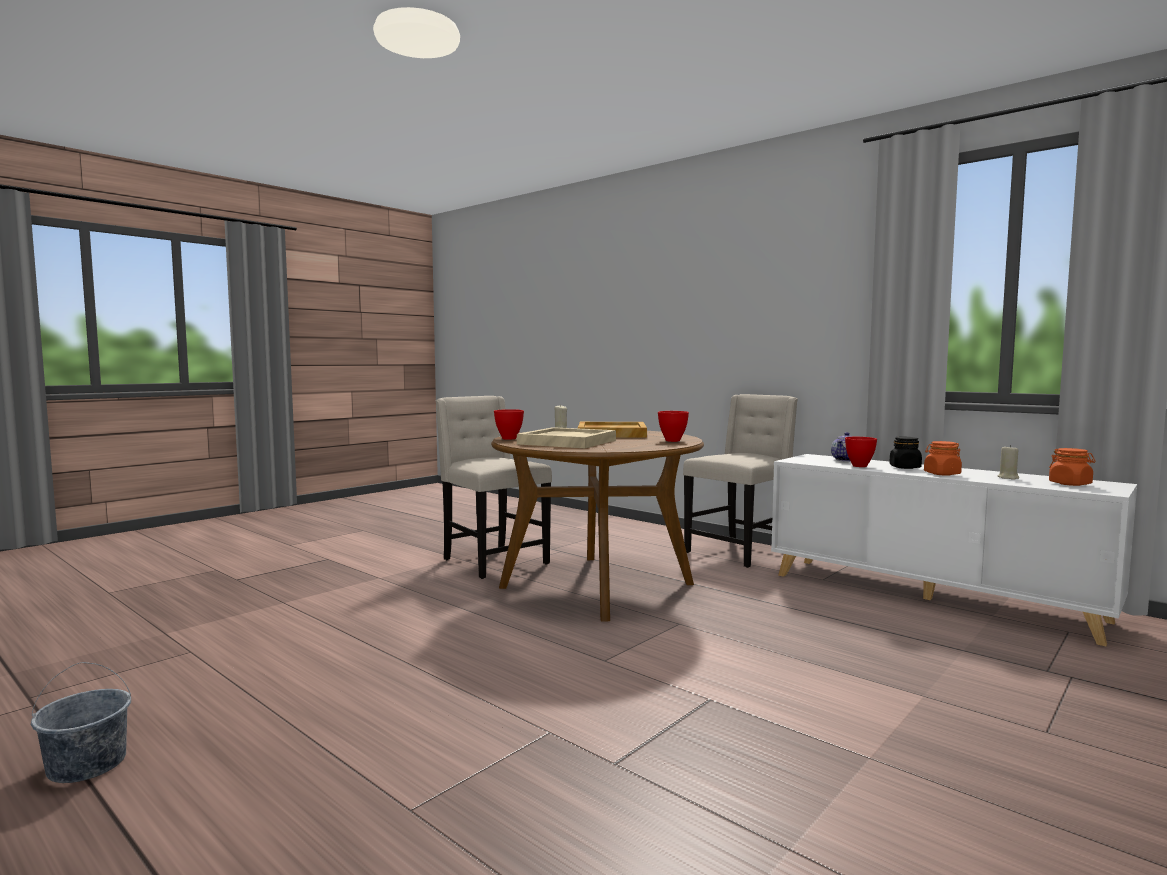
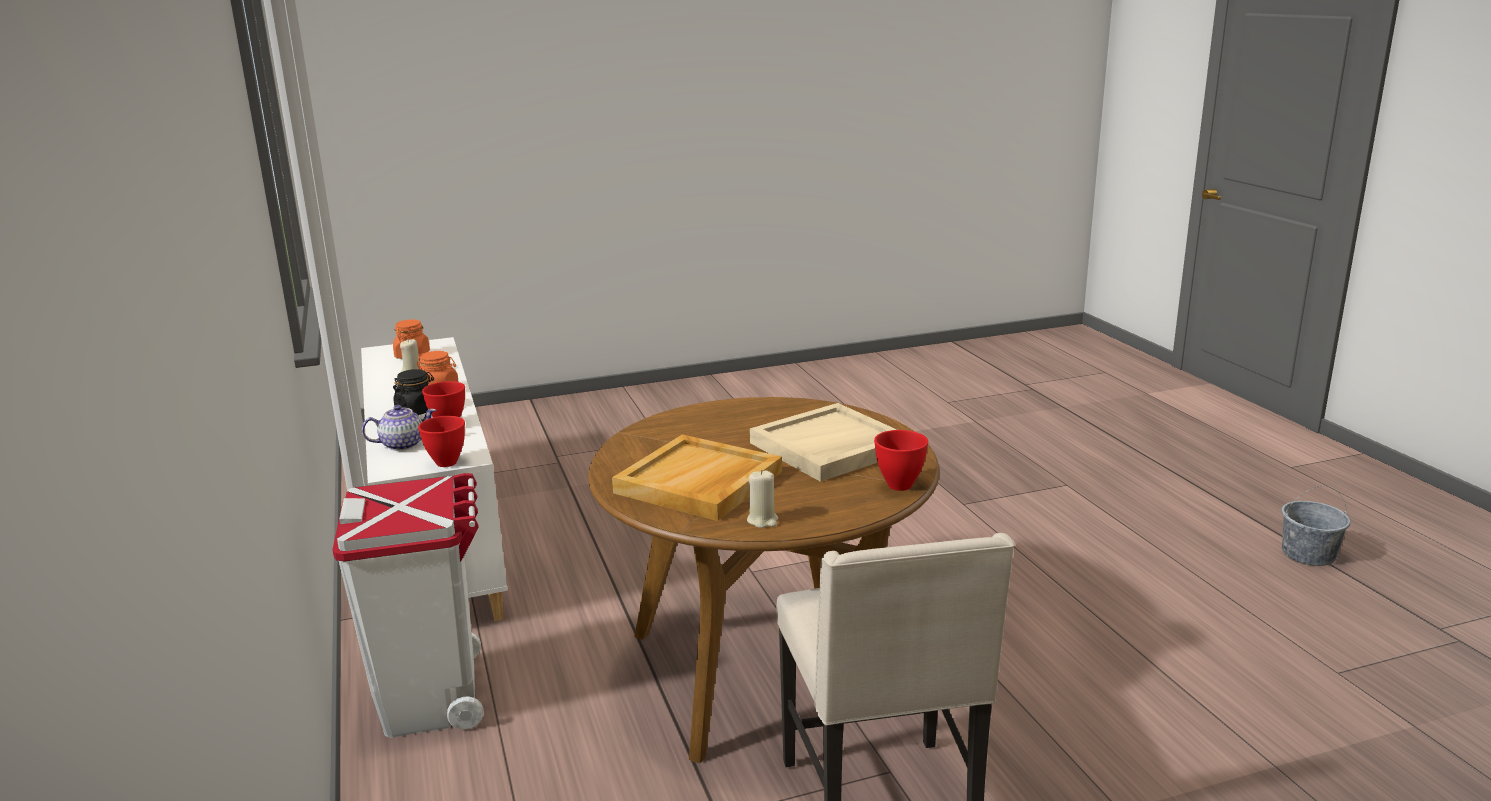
camera: 150 degrees left, 15 degrees up
(672, 440) = (680, 425): red bowl -> red bowl (448, 462)
(739, 552) = (433, 698): beige chair -> white trash can

